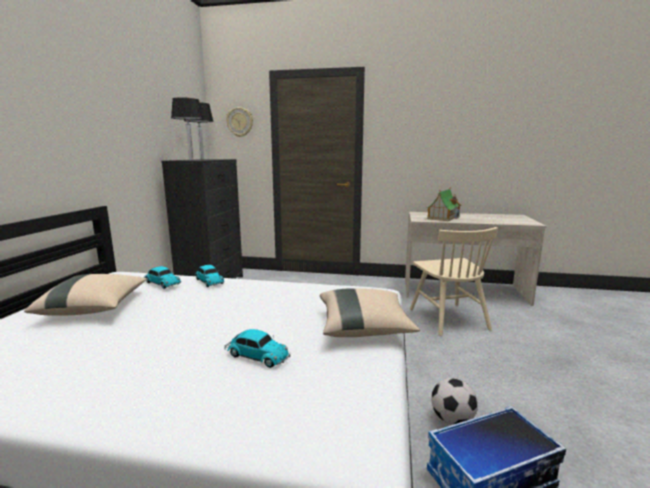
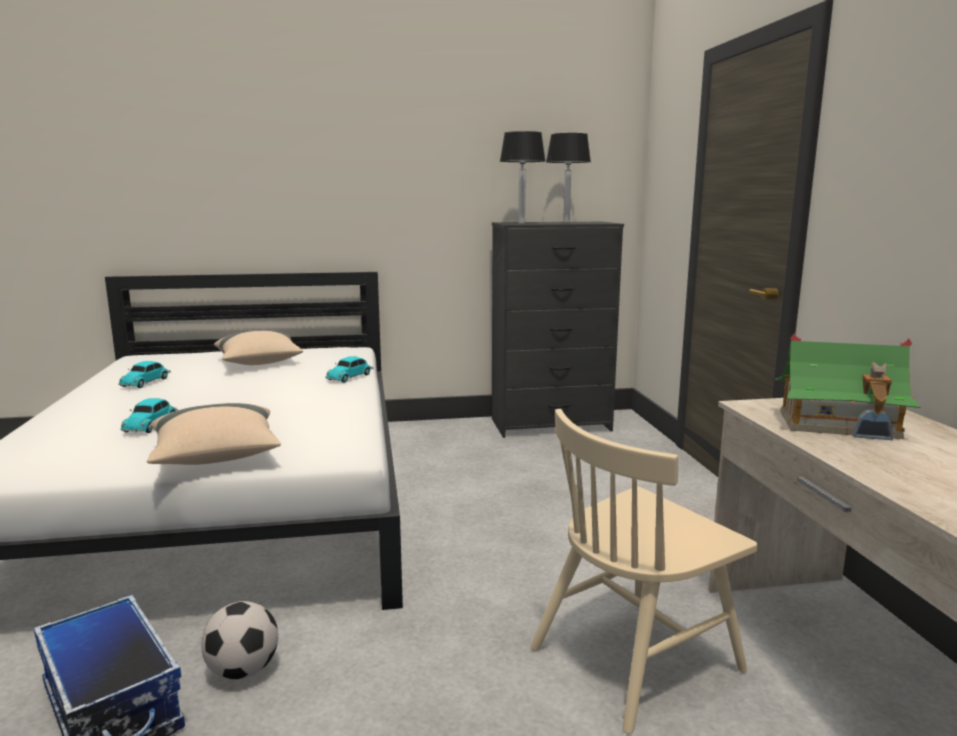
camera: 70 degrees right, 0 degrees up
(162, 283) = (329, 364): toy car -> toy car (146, 382)
(240, 122) = (669, 156): wall clock -> none

